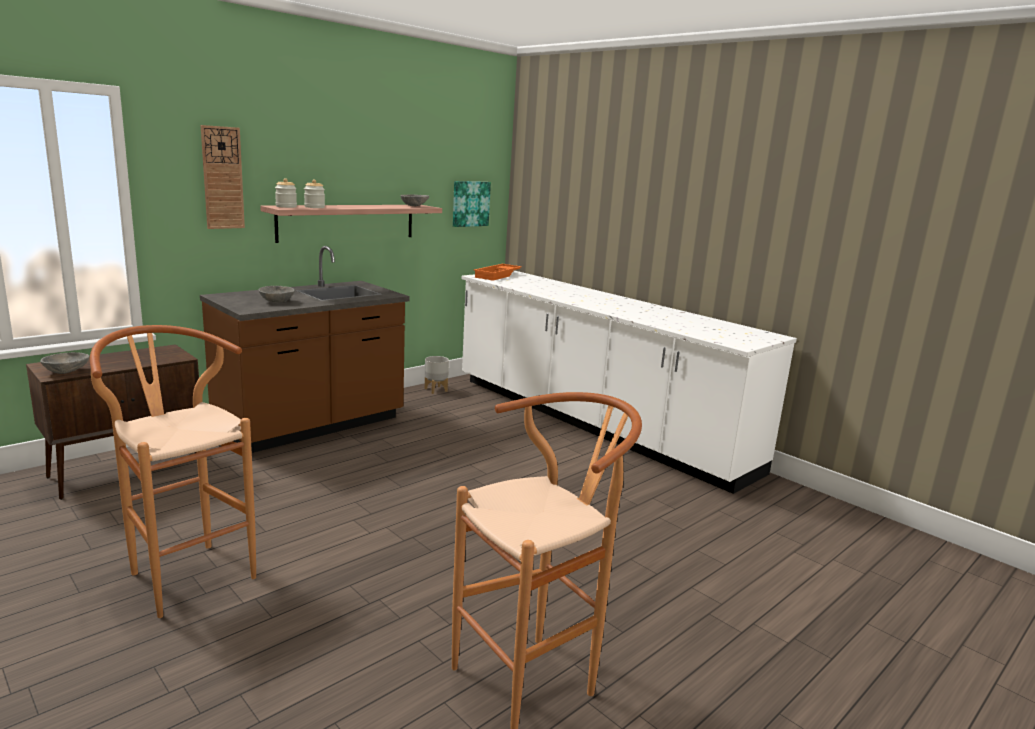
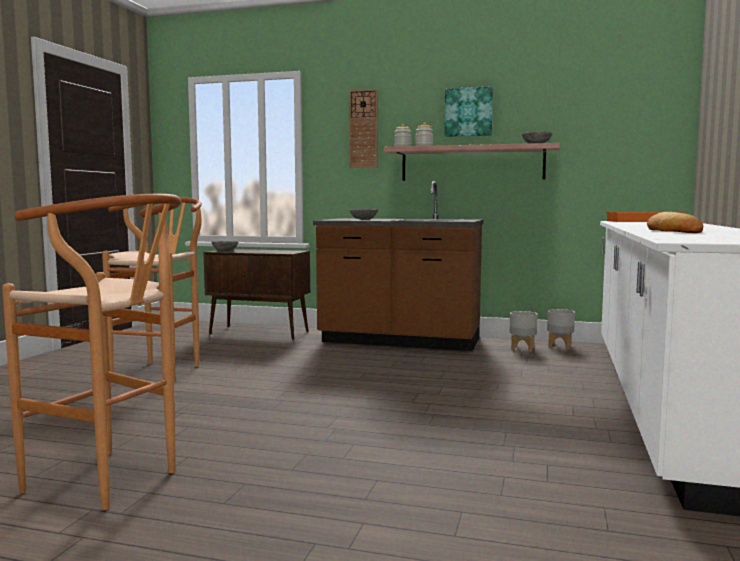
camera: 60 degrees right, 10 degrees down
(421, 402) = (522, 349): none -> grey planter
(470, 203) = (630, 143): picture -> picture (468, 112)
(645, 316) = (673, 231): none -> bread

